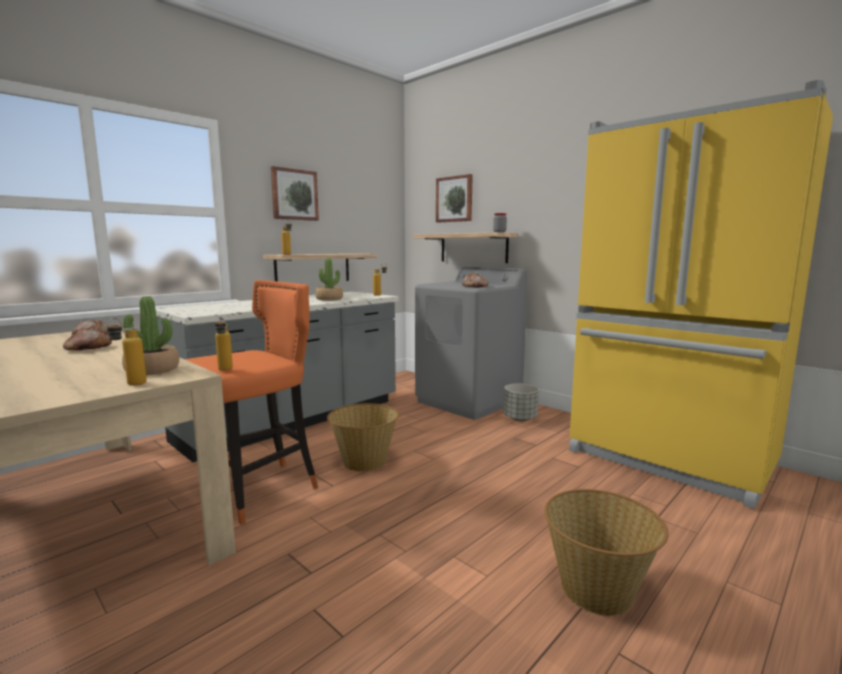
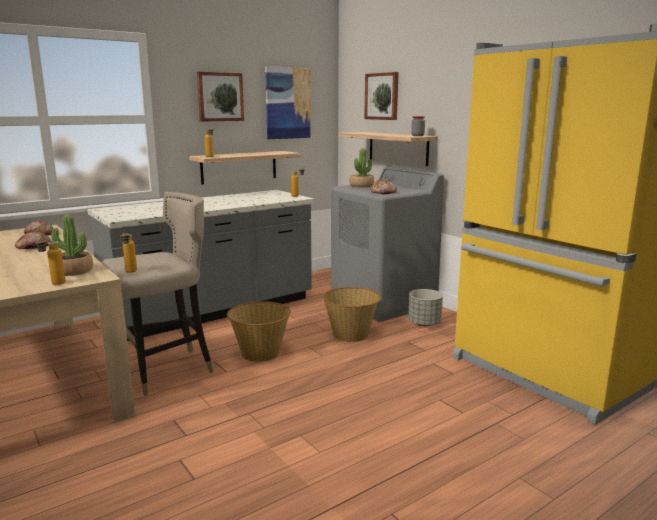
camera: 10 degrees right, 5 degrees up
(259, 491) = (166, 370): orange stool -> beige stool
(329, 299) = (245, 201): potted plant -> potted plant (361, 186)
(360, 206) = (288, 103): none -> picture
(598, 590) = (404, 471): basket -> basket (351, 334)

